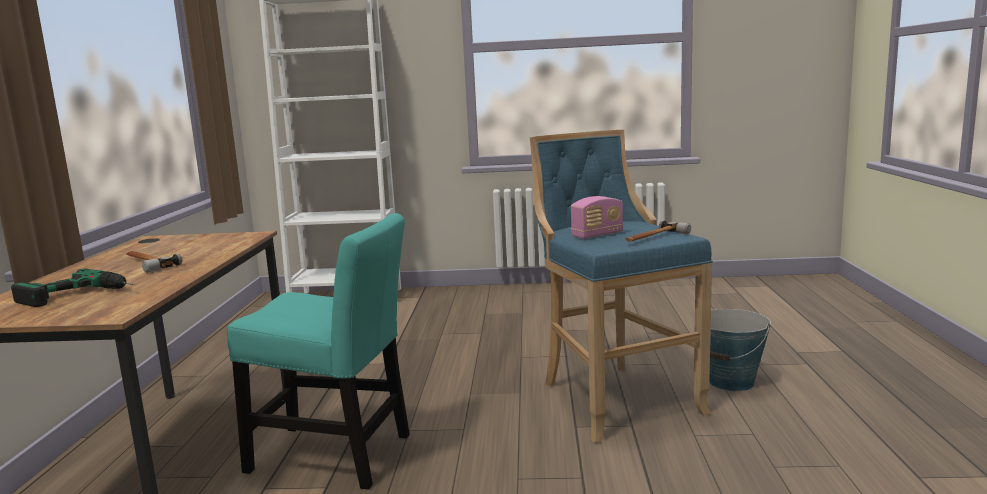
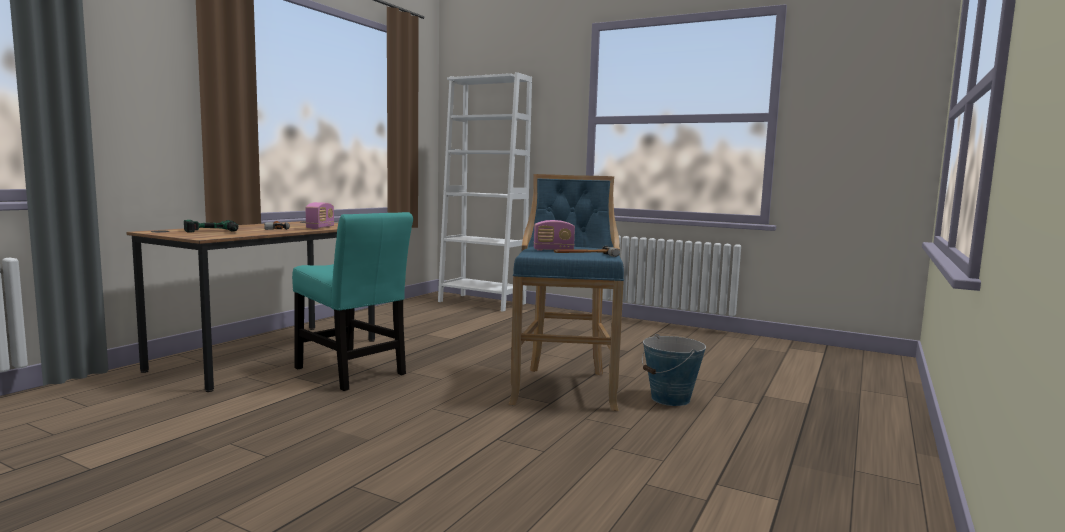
camera: 25 degrees right, 5 degrees down
(215, 251) = (320, 228): none -> radio

